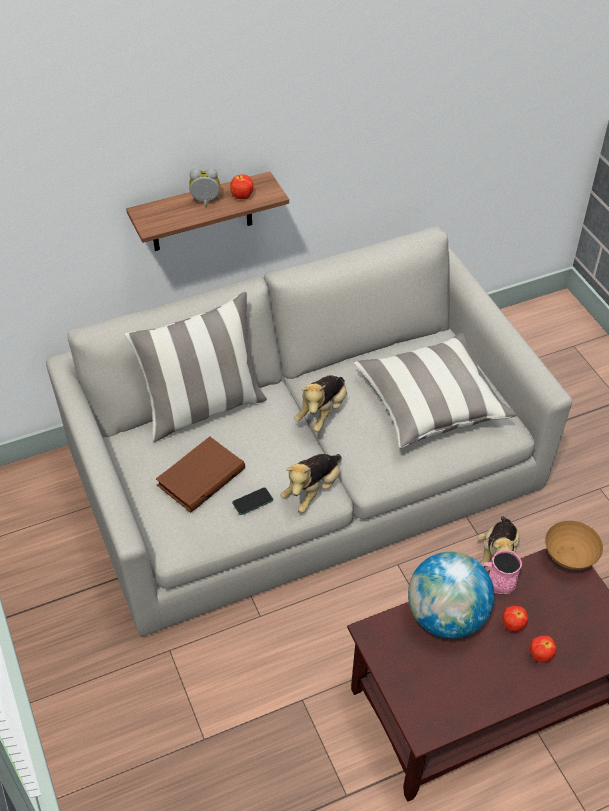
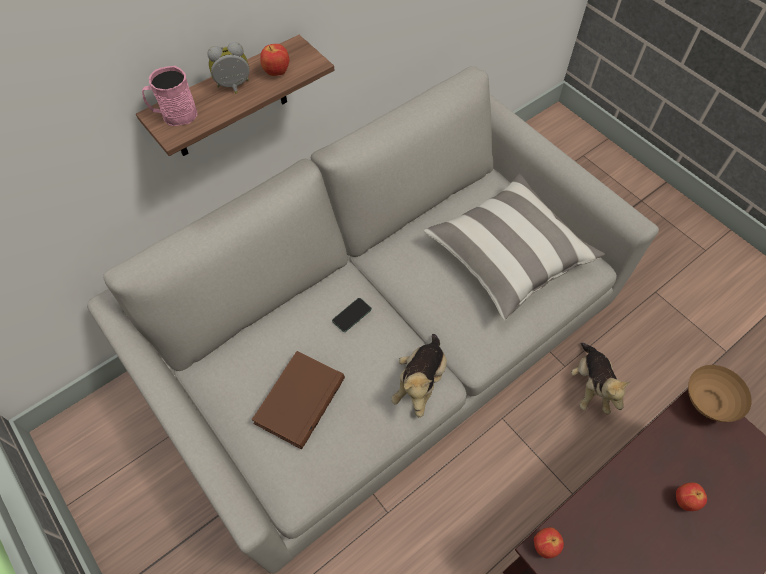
camera: 15 degrees left, 10 degrees up
(203, 407) = (277, 314): pillow -> none
(252, 501) = (364, 416): phone -> phone (352, 315)
(322, 412) = (404, 290): plush toy -> none
(446, 617) = (614, 508): globe -> none
(497, 582) = (648, 450): pink mug -> pink mug (174, 115)
(540, 655) = (725, 530): apple -> apple (544, 545)

